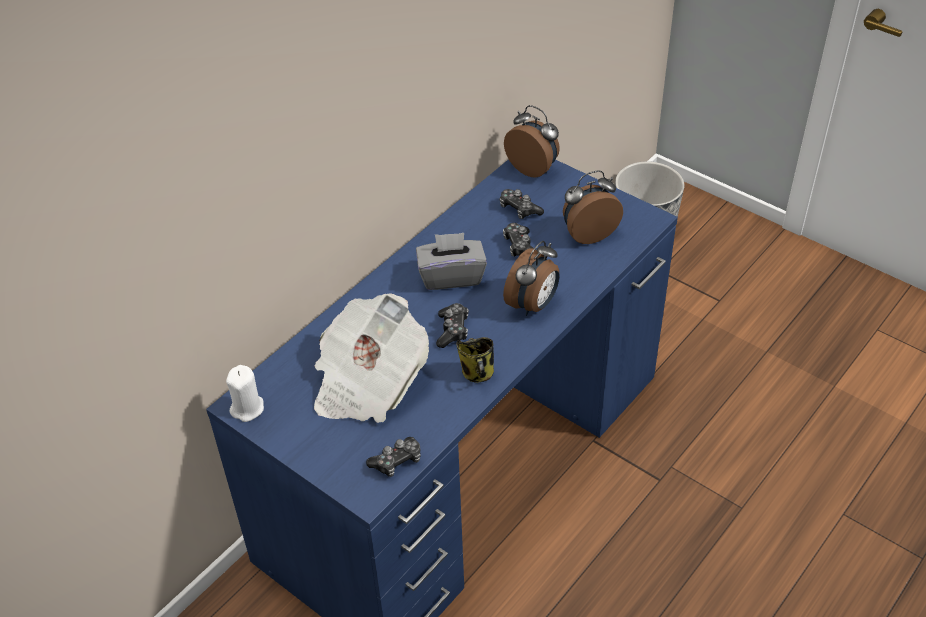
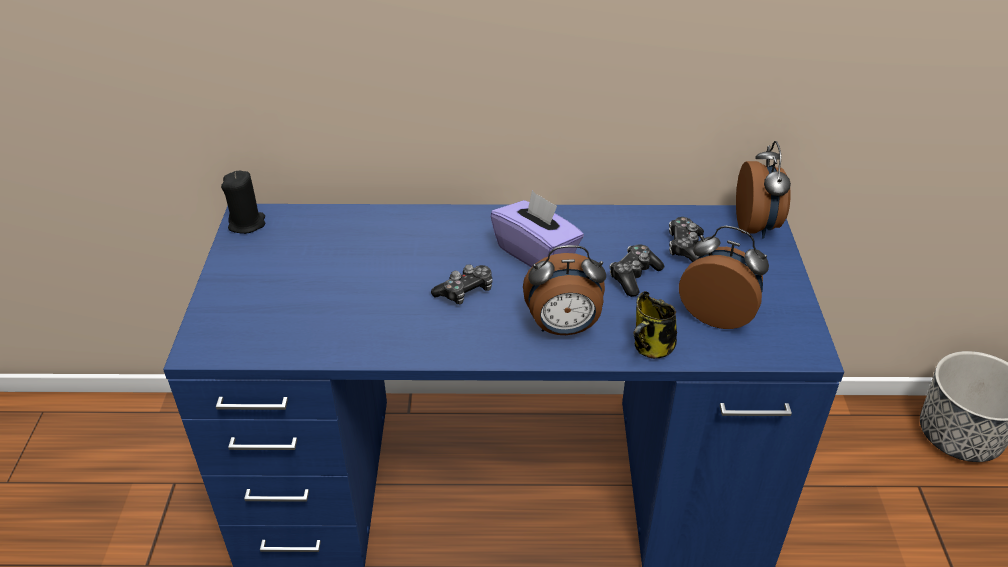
camera: 50 degrees right, 5 degrees down
(247, 408) = (247, 223): white candle -> black candle
(368, 382) = (342, 274): newspaper -> none
(397, 461) = (256, 345): game controller -> none
(451, 276) = (536, 253): grey tissue box -> purple tissue box
(478, 374) = (424, 340): mug -> mug (651, 348)

